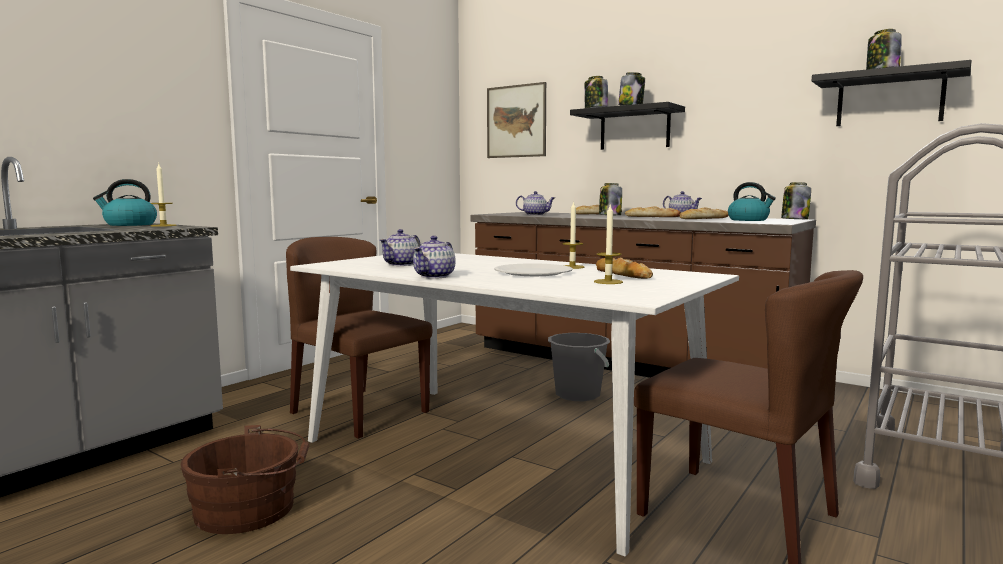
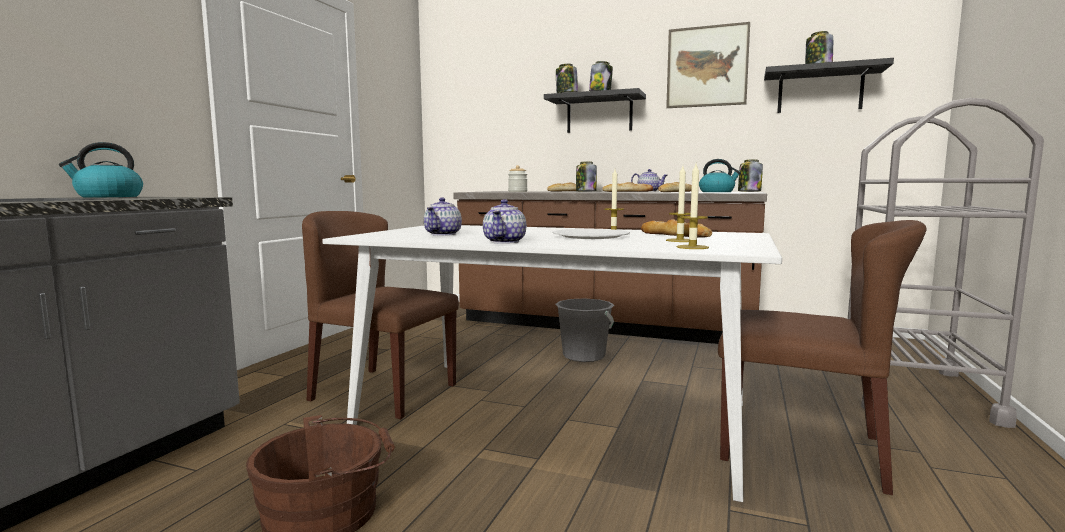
camera: 15 degrees left, 0 degrees up
(163, 225) = (158, 197): candle -> candle (692, 247)
(516, 121) = (482, 106): picture -> picture (707, 66)
(535, 215) = (517, 191): teapot -> jar

